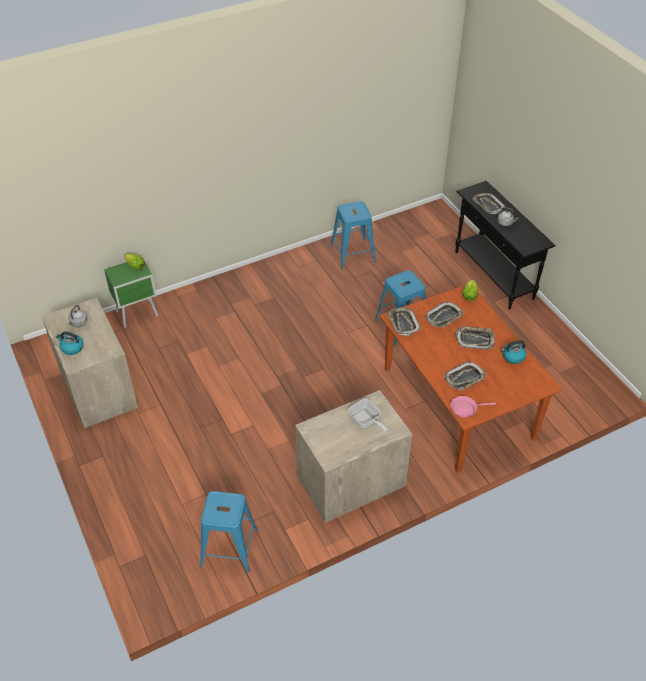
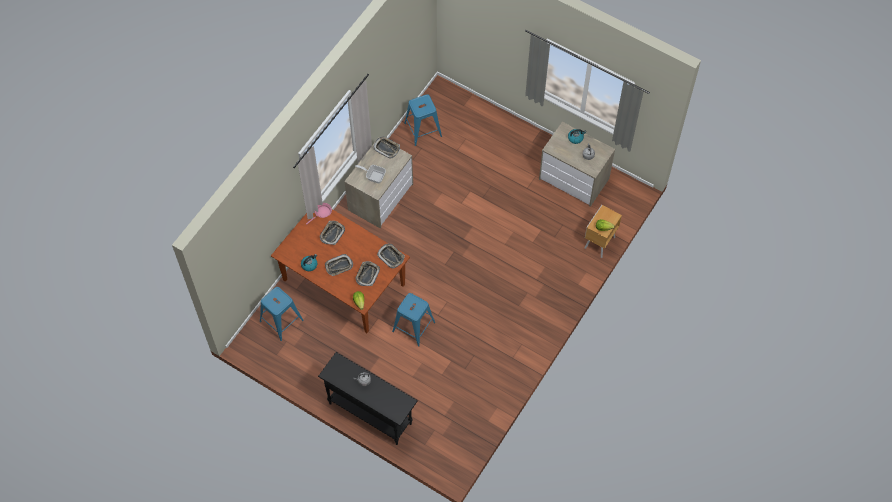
camera: 150 degrees right, 15 degrees up
(138, 314) = (599, 243): green nightstand -> brown nightstand
(352, 254) = (489, 379): blue stool -> blue stool (281, 321)
(488, 205) = (385, 394): tray -> tray (387, 148)

